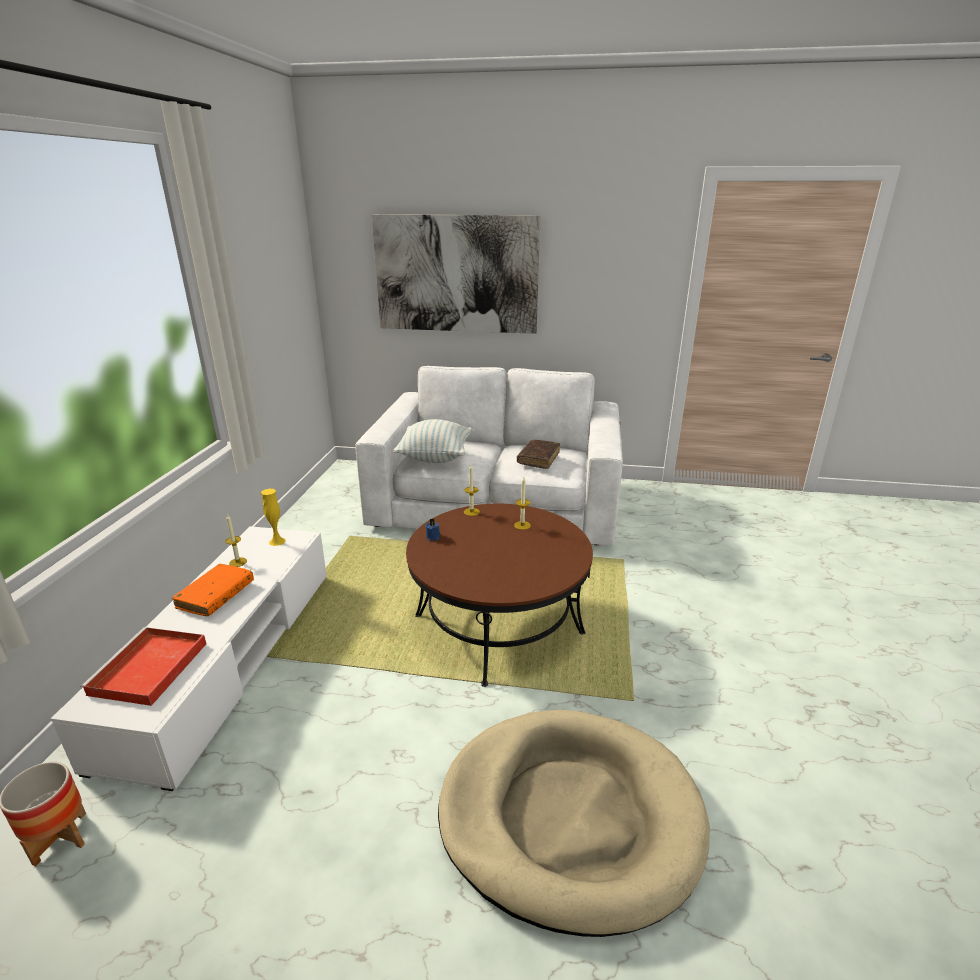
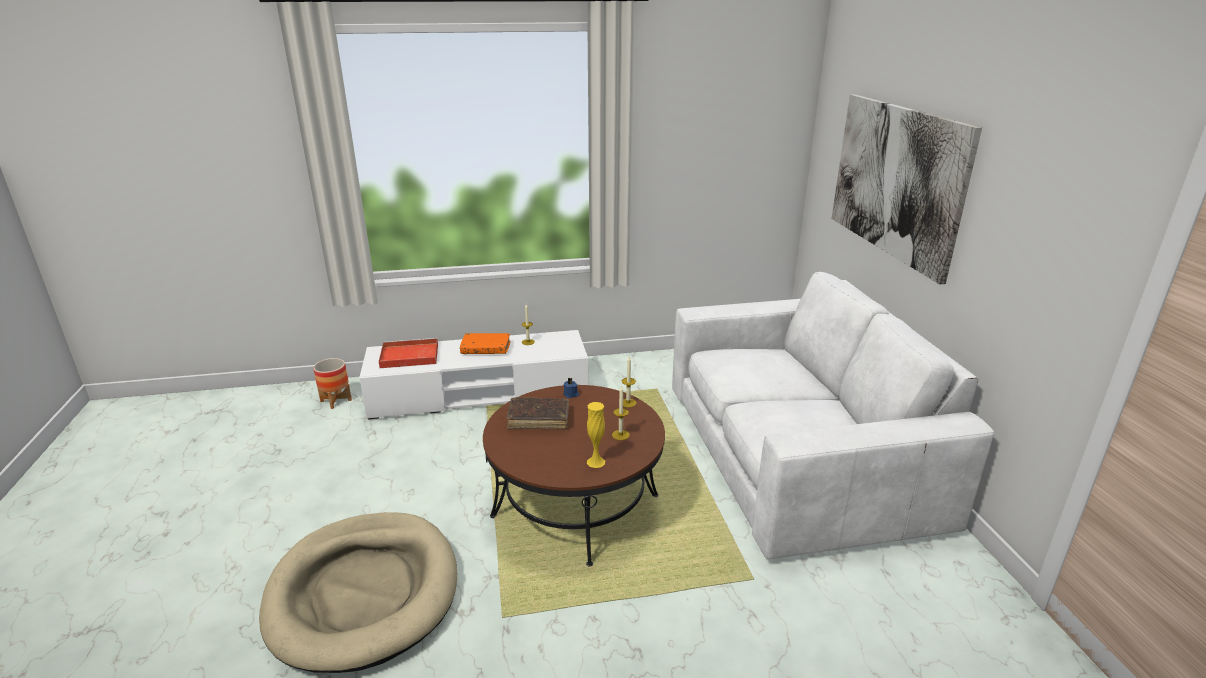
camera: 70 degrees right, 0 degrees up
(277, 541) = (563, 346): yellow vase -> yellow vase (596, 462)
(435, 457) = (729, 359): pillow -> none
(538, 459) = (787, 417): brown book -> brown book (538, 419)

